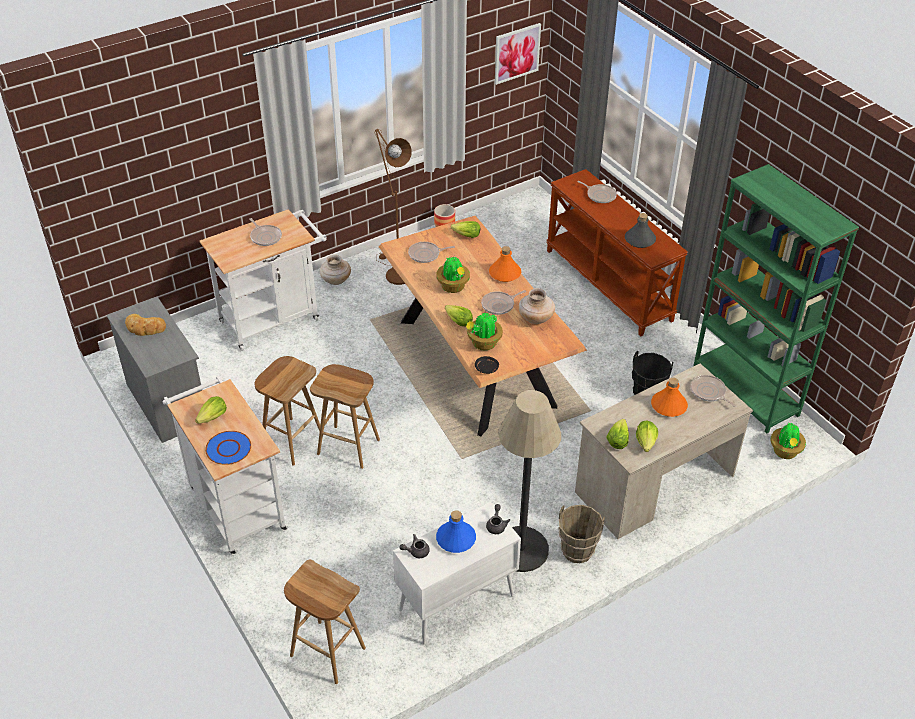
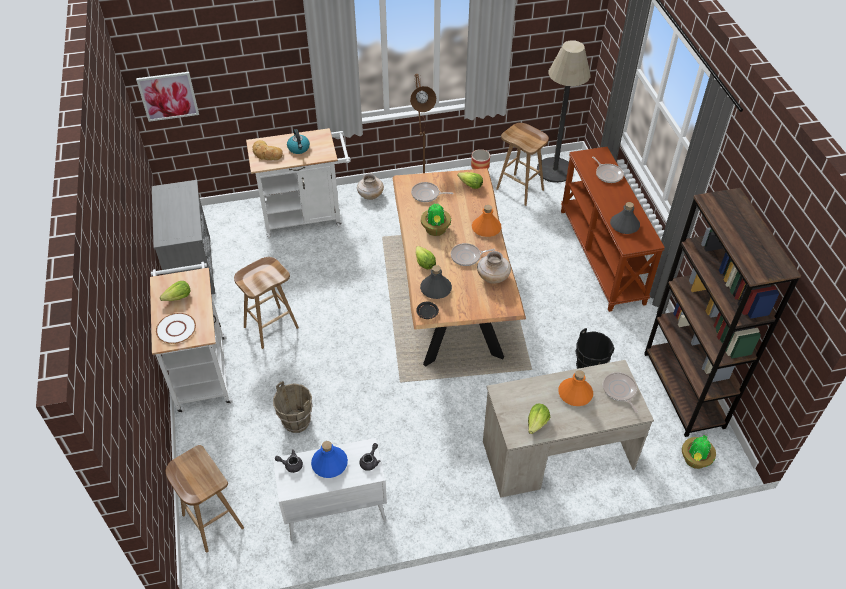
camera: 20 degrees right, 5 degrees up
(145, 328) = (174, 204): bread -> bread (266, 153)
(229, 449) = (176, 329): blue plate -> white plate
(265, 237) = (299, 148): frying pan -> kettle
(349, 446) = (314, 345): brown stool -> brown stool (520, 189)
(483, 343) = (435, 289): potted plant -> grey bottle
(517, 53) = (569, 27): picture -> picture (168, 96)
(521, 549) = (412, 480): floor lamp -> floor lamp (555, 170)
(577, 551) = (459, 497): brown bucket -> brown bucket (296, 422)
(617, 440) = (512, 413): lettuce -> none
(745, 391) = (683, 390): green bookcase -> brown bookcase

